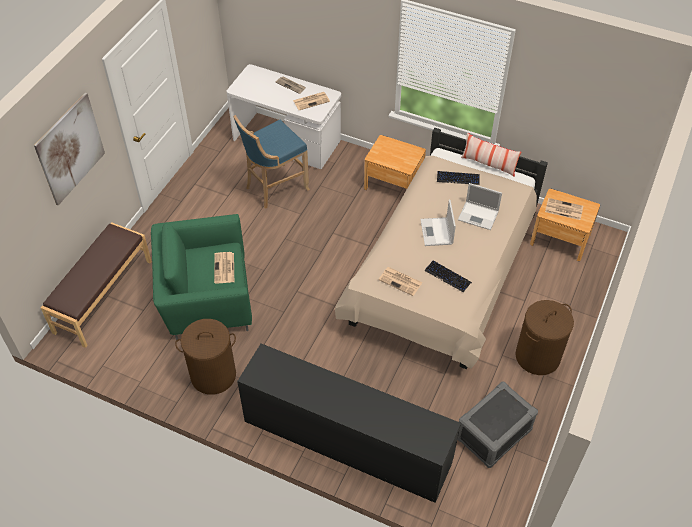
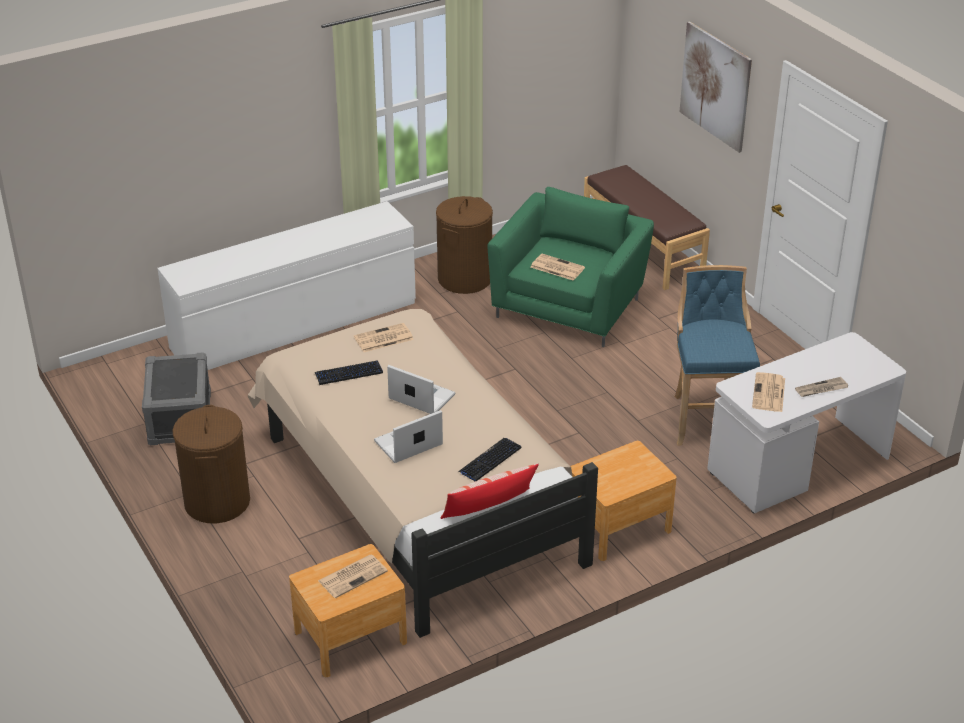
camera: 125 degrees right, 15 degrees down
(346, 441) = (294, 325): black dresser -> white dresser

